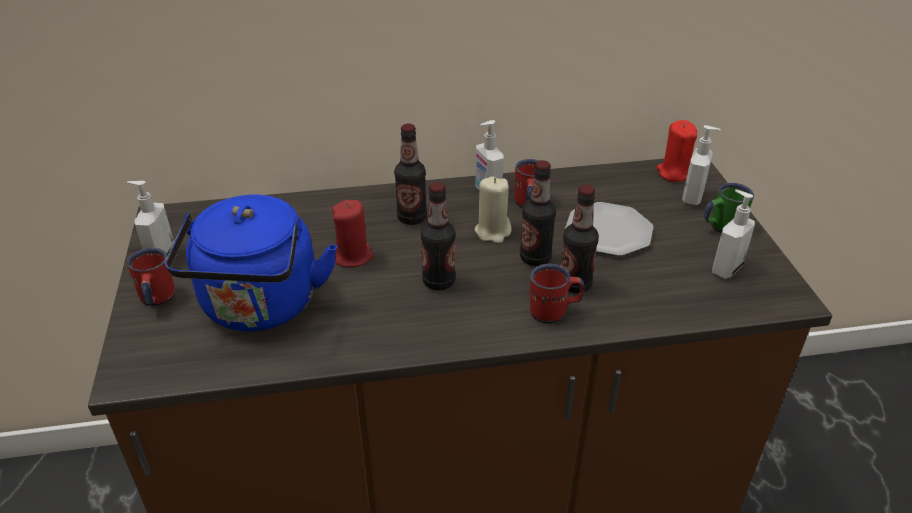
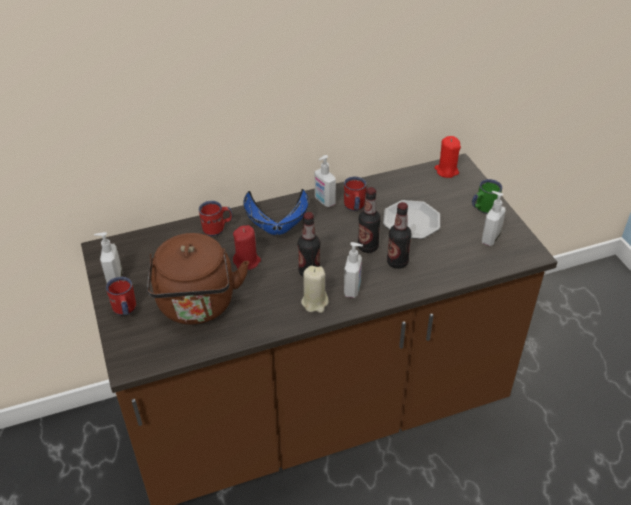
camera: 10 degrees left, 5 degrees up
(260, 307) = (197, 306): blue kettle -> brown kettle
(412, 218) = (278, 227): bottle -> blue bowl
(493, 231) = (335, 231): beige candle -> beige candle (315, 302)
(554, 312) = (388, 283): red mug -> red mug (217, 229)
(693, 197) = (462, 188): soap dispenser -> soap dispenser (353, 289)

